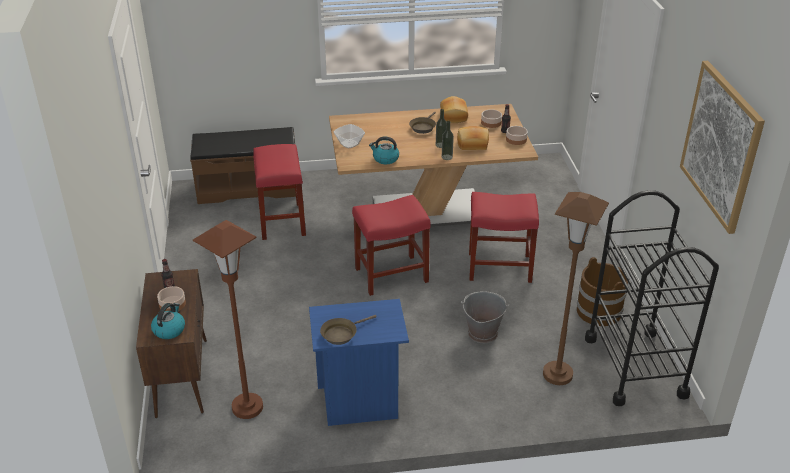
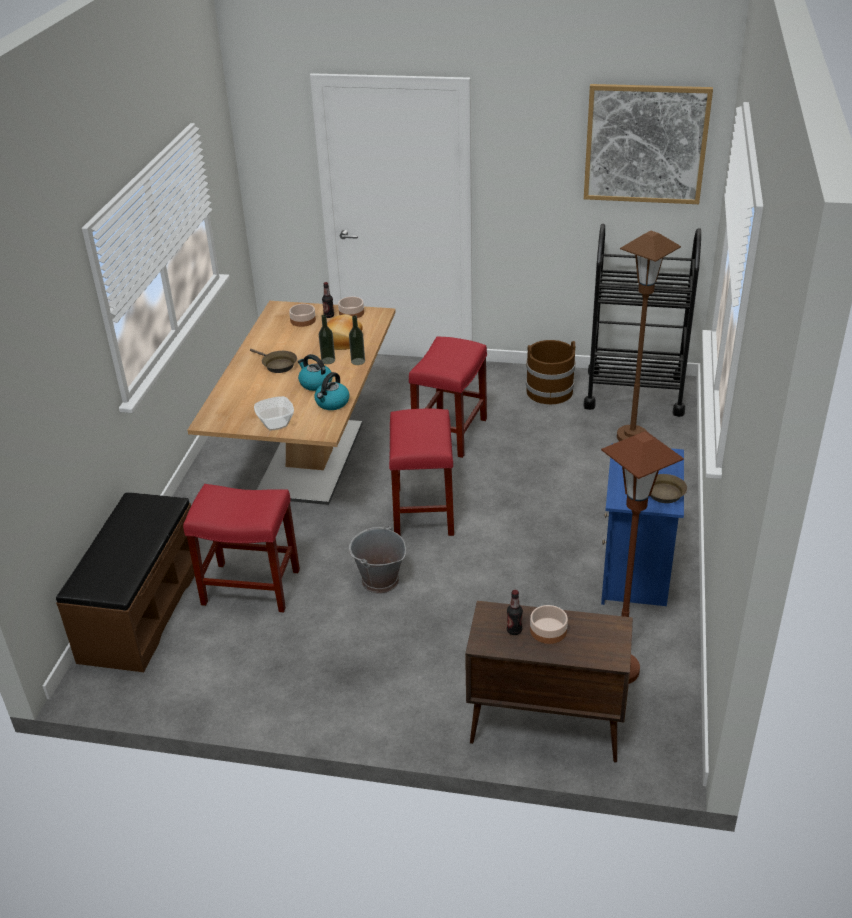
camera: 70 degrees left, 0 degrees up
(169, 330) = (602, 637): kettle -> kettle (315, 383)
(454, 116) = (268, 340): bread -> none
(482, 333) = (553, 468): grey bucket -> grey bucket (379, 581)

